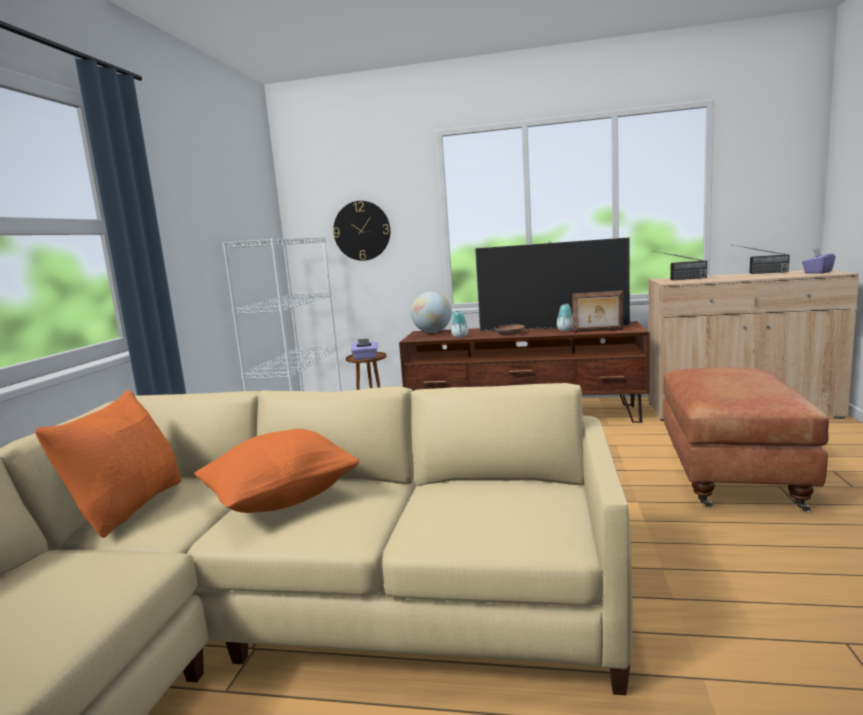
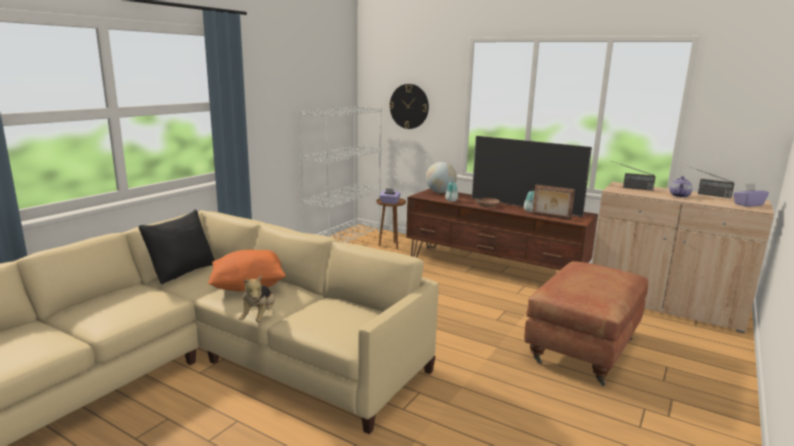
camera: 20 degrees right, 5 degrees up
(129, 507) = (183, 272): orange pillow -> black pillow
(356, 543) = (259, 317): none -> plush toy
(742, 277) = (680, 196): none -> teapot

